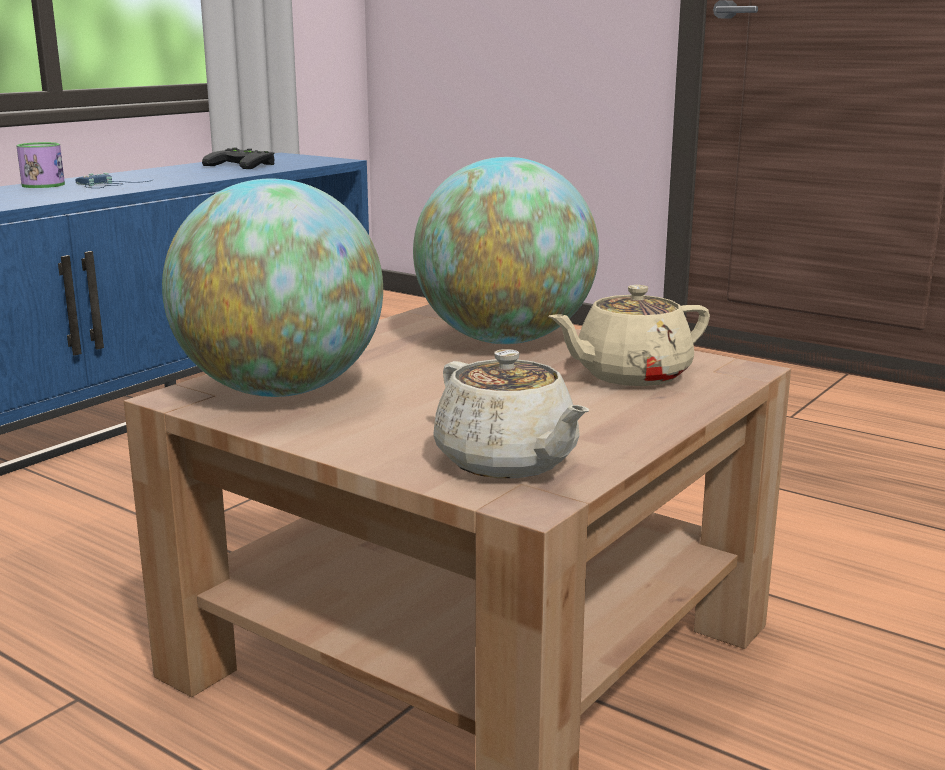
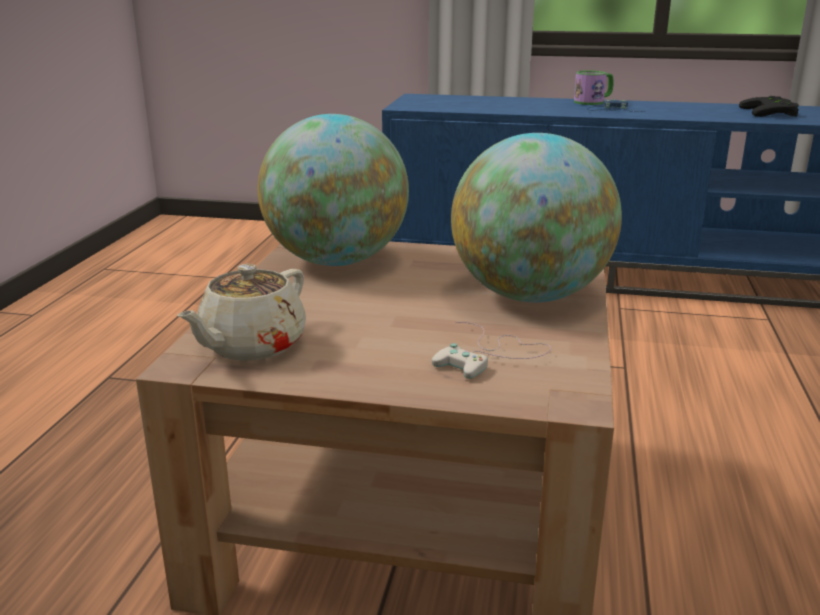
camera: 65 degrees right, 5 degrees up
(630, 375) = (491, 355): beige teapot -> white game controller

